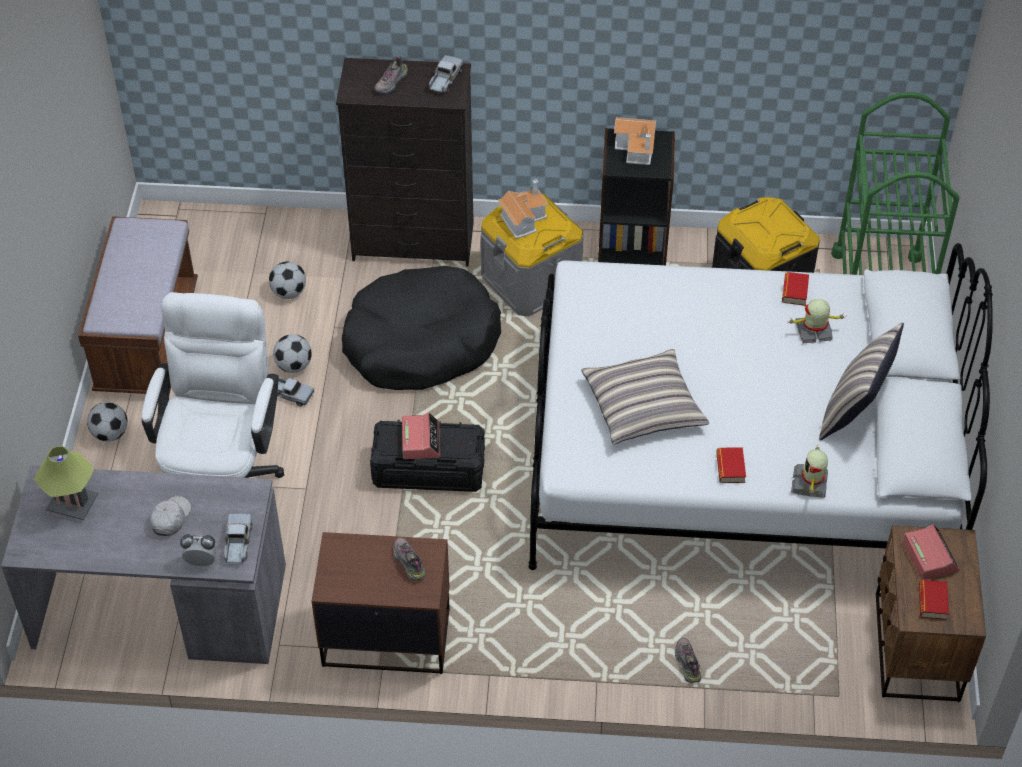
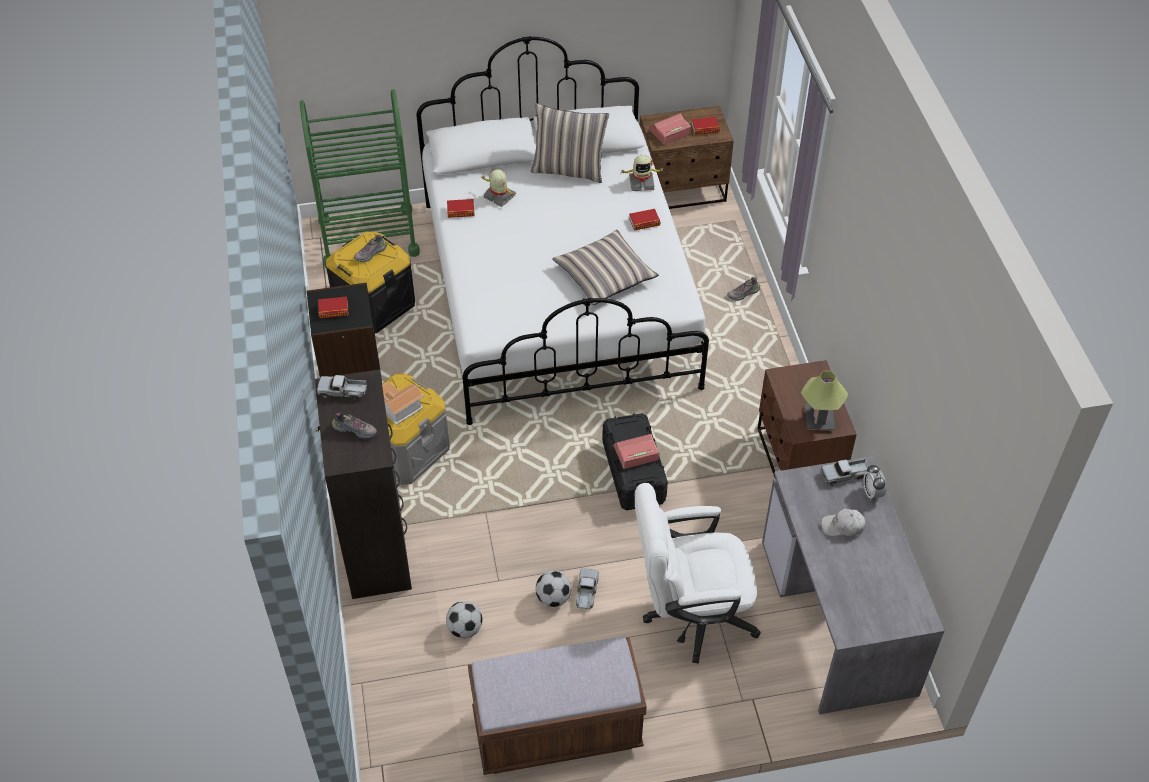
camera: 105 degrees left, 0 degrees up
(73, 504) = (861, 601): table lamp -> table lamp (819, 419)
(110, 434) = (679, 721): football -> none
(408, 562) = (796, 386): shoe -> shoe (371, 254)
(421, 343) = (499, 511): black dog bed -> none
(637, 148) = (333, 310): toy house -> book
(813, 332) = (499, 197): toy robot -> toy robot turned 150 degrees clockwise

